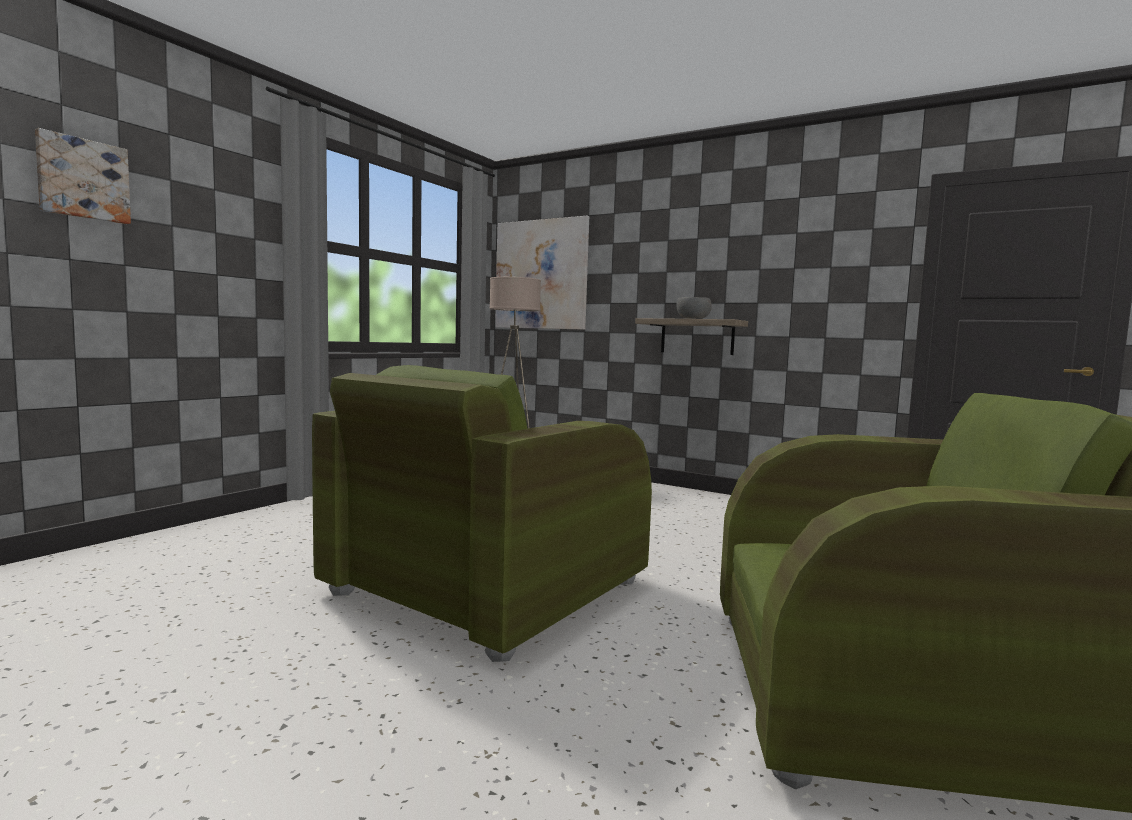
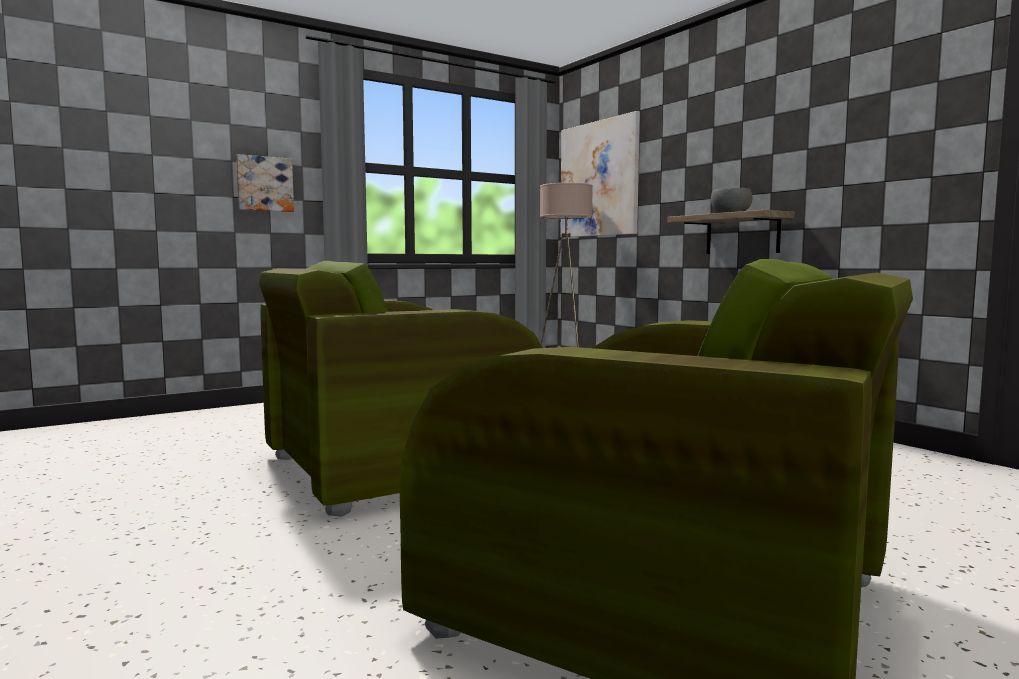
camera: 25 degrees right, 0 degrees up
(83, 179) = (162, 131): picture -> picture (264, 184)

